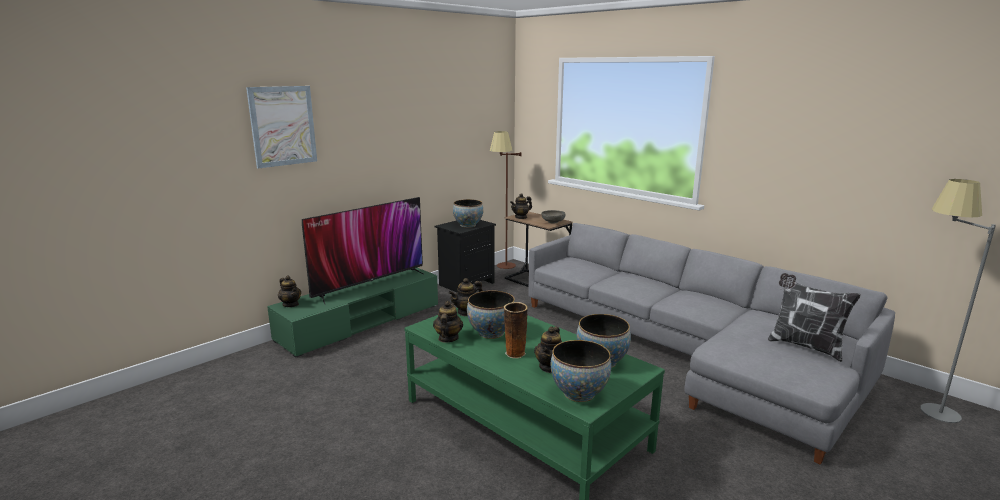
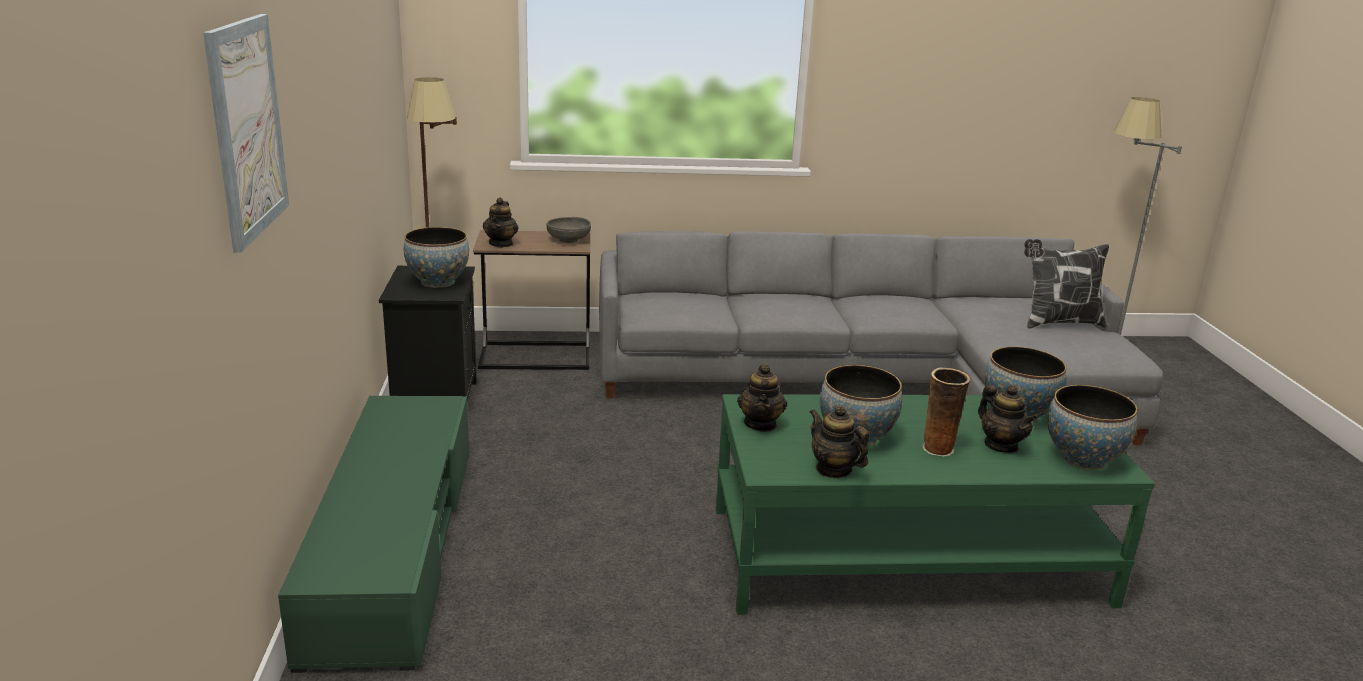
camera: 50 degrees left, 5 degrees up
(291, 304) = (326, 566): teapot -> none
(369, 284) = (388, 460): television -> none

